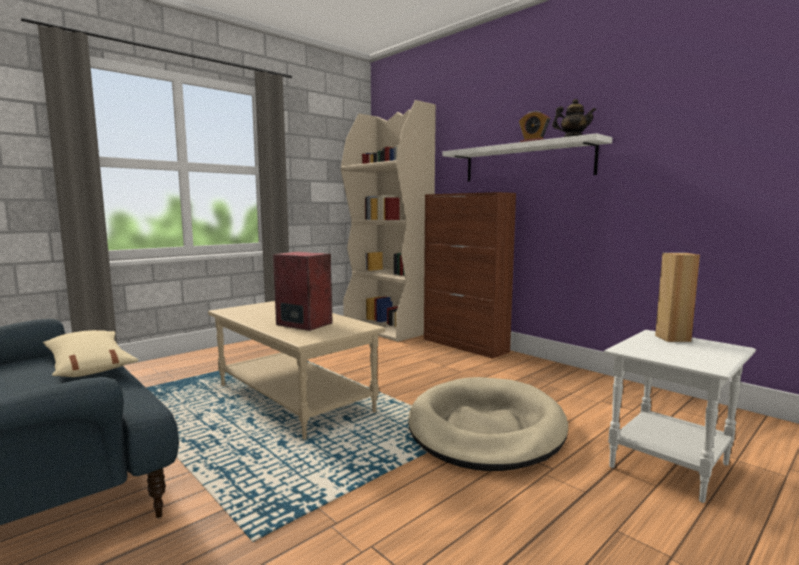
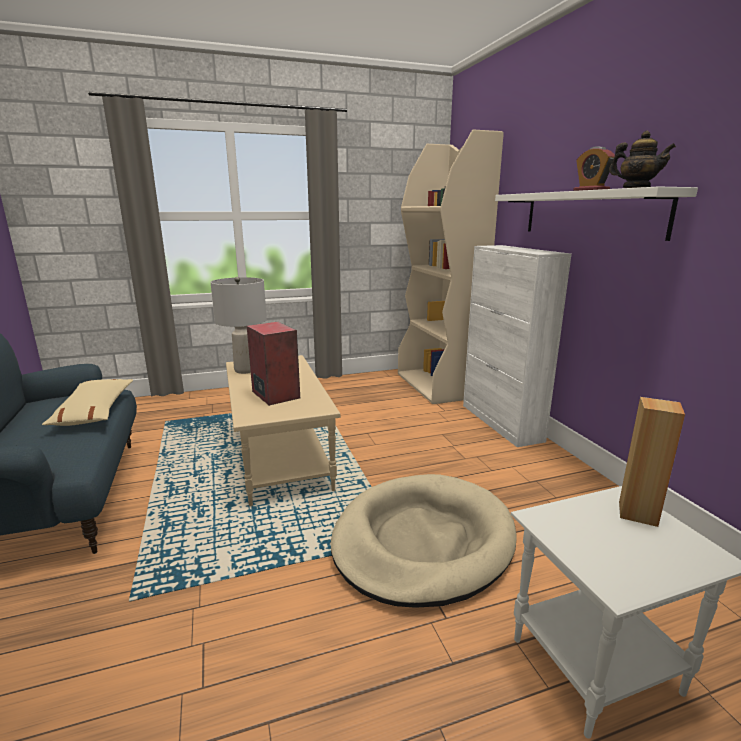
camera: 25 degrees right, 10 degrees up
(241, 313) = (245, 370): none -> grey table lamp
(465, 345) = (501, 422): brown cabinet -> white cabinet

